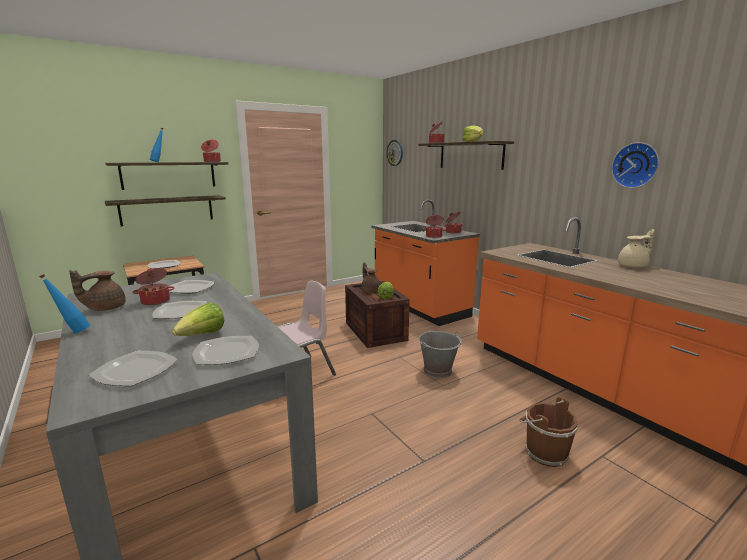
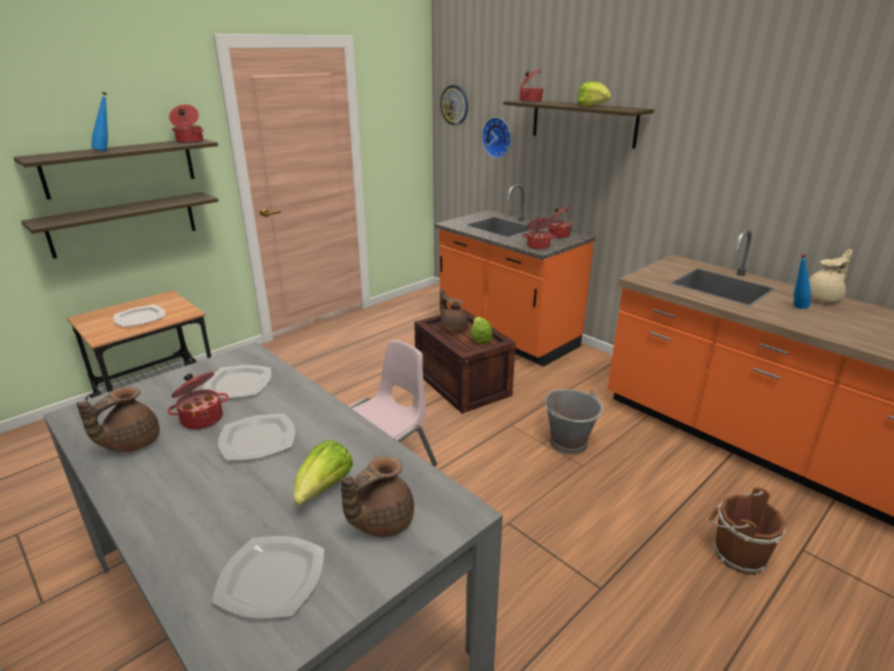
camera: 10 degrees left, 10 degrees up
(72, 332) = (115, 506): blue bottle -> blue bottle (795, 308)
(226, 352) = (380, 522): plate -> brown teapot
(636, 165) = (835, 163): wall clock -> wall clock (498, 137)

